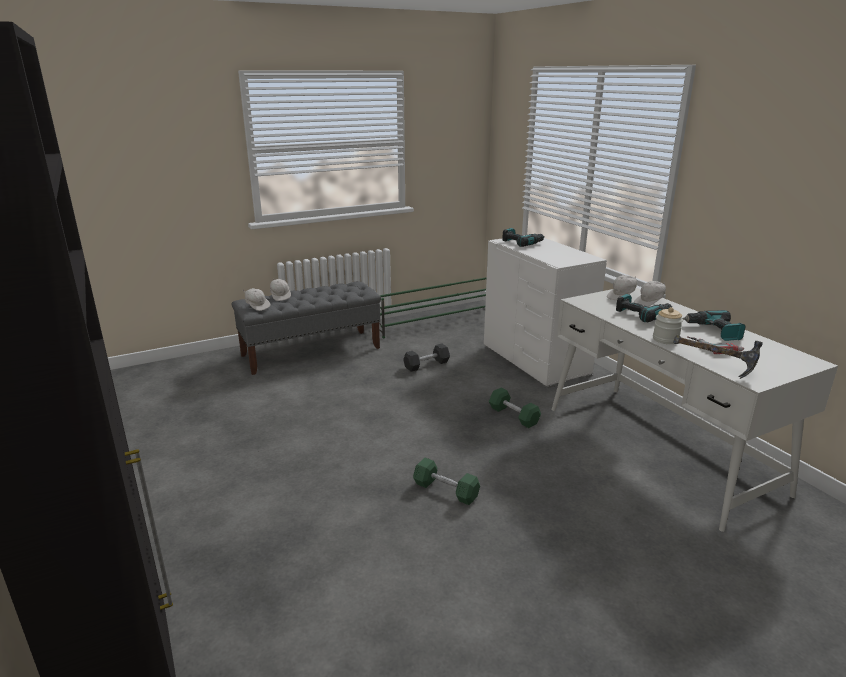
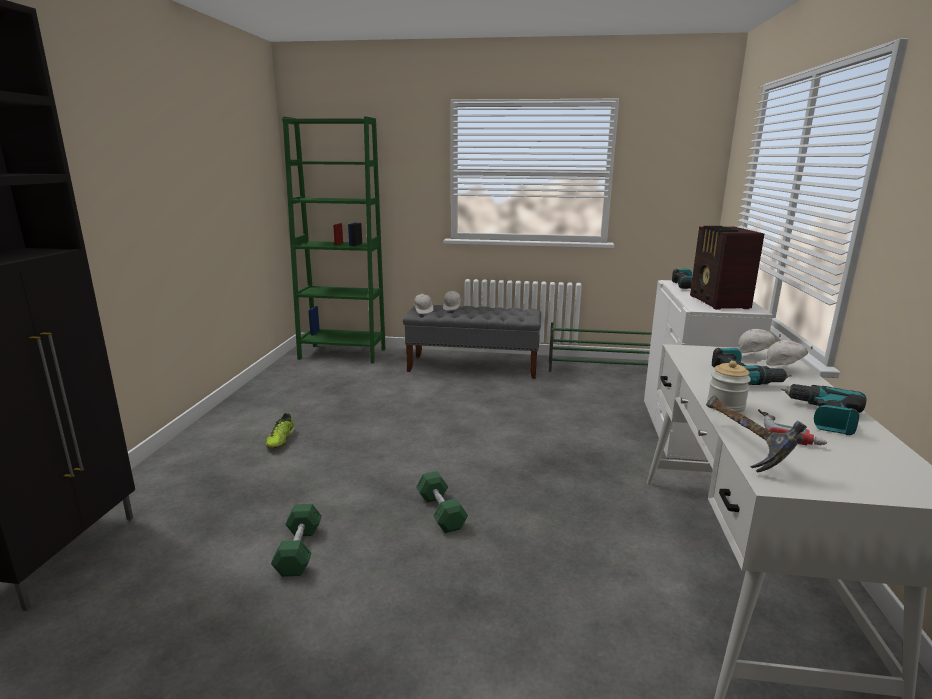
camera: 35 degrees right, 5 degrees down
(152, 375) = (342, 354): none -> green bookcase
(215, 488) = (280, 440): none -> shoe
(426, 365) = (562, 403): grey dumbbell -> none
(513, 416) = (594, 474): green dumbbell -> green dumbbell (299, 550)
(562, 255) = (718, 302): none -> radio

